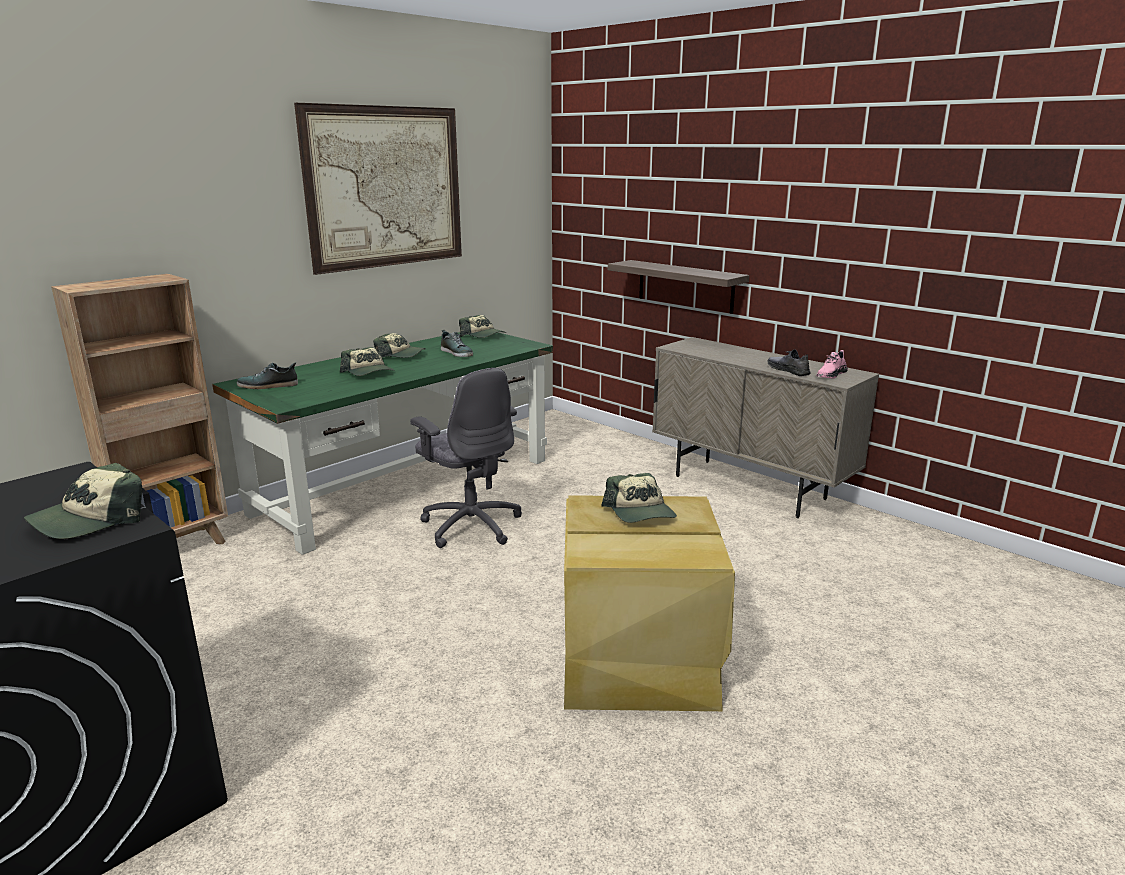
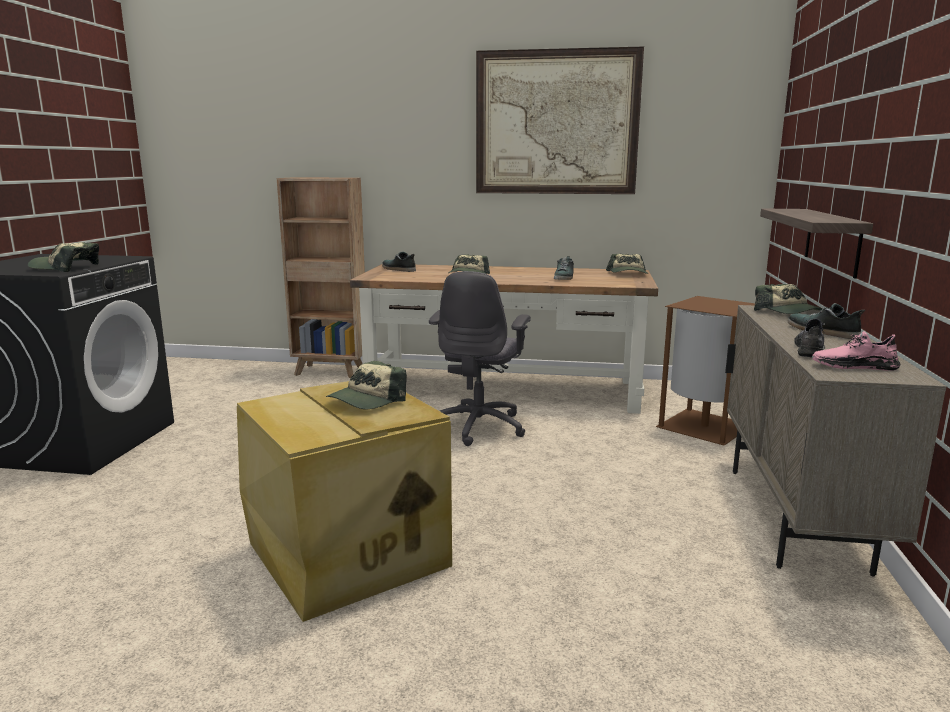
camera: 55 degrees right, 5 degrees down
(400, 355) = (523, 272): cap -> cap (789, 312)
(407, 485) = (505, 389): green desk -> brown desk
(600, 453) = (705, 427): none -> brown trash can
(751, 355) = (822, 331): none -> shoe

